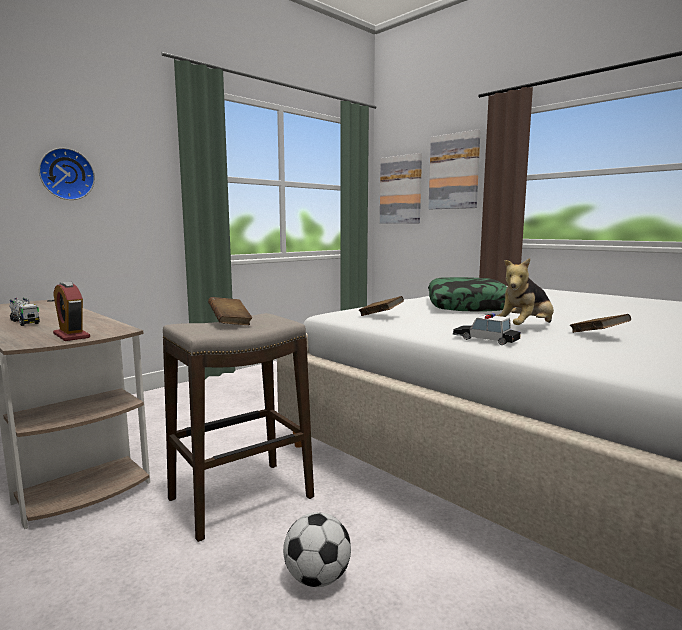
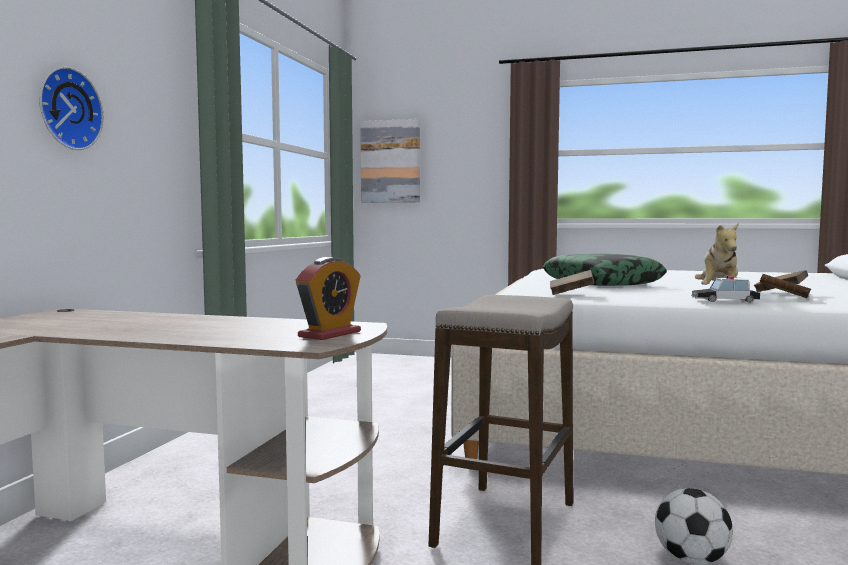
camera: 30 degrees left, 5 degrees down
(24, 322) = (173, 330): toy truck -> none
(71, 336) = (330, 334): alarm clock -> alarm clock turned 75 degrees counterclockwise
(230, 323) = (499, 303): brown book -> brown book (784, 298)
(454, 171) = (464, 143): picture -> none

